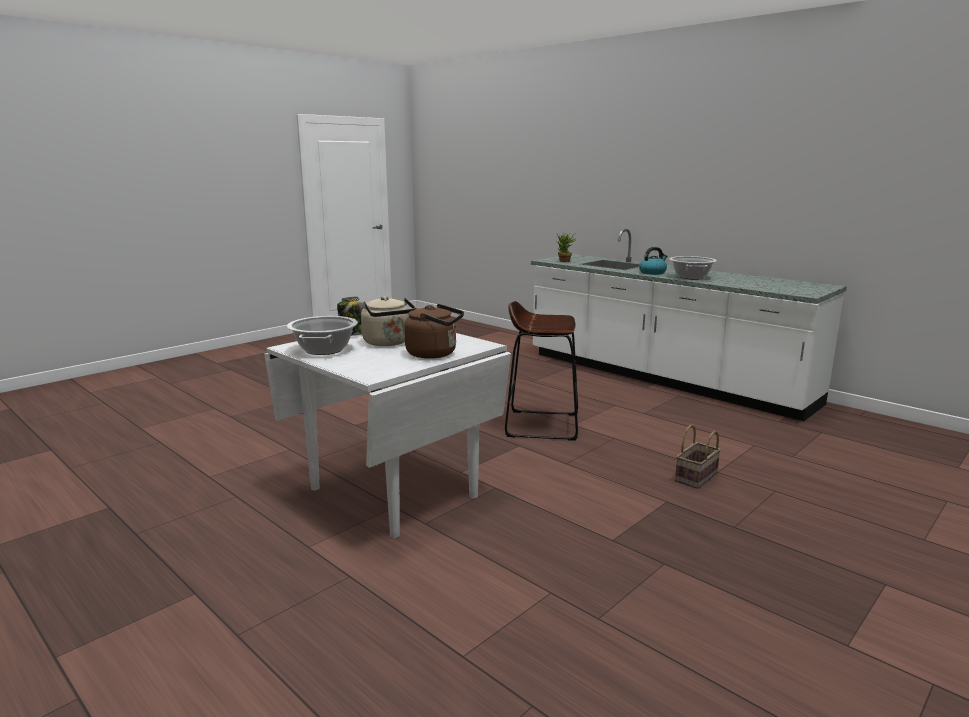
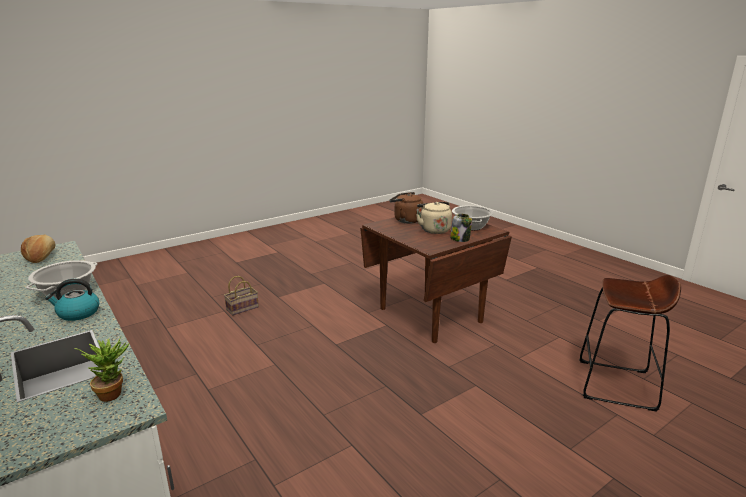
camera: 170 degrees left, 5 degrees up
(394, 491) = (429, 315): white dining table -> brown dining table
(542, 425) = (302, 366): brown stool -> brown stool (616, 385)
(794, 288) = (41, 257): none -> bread

